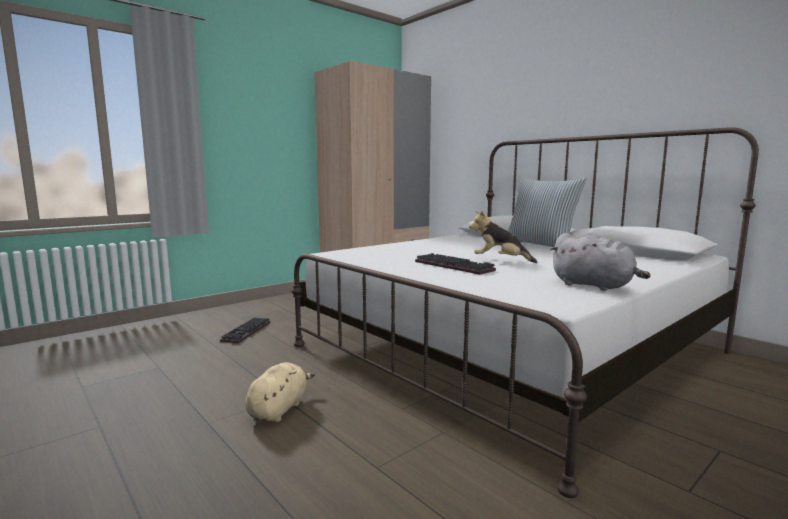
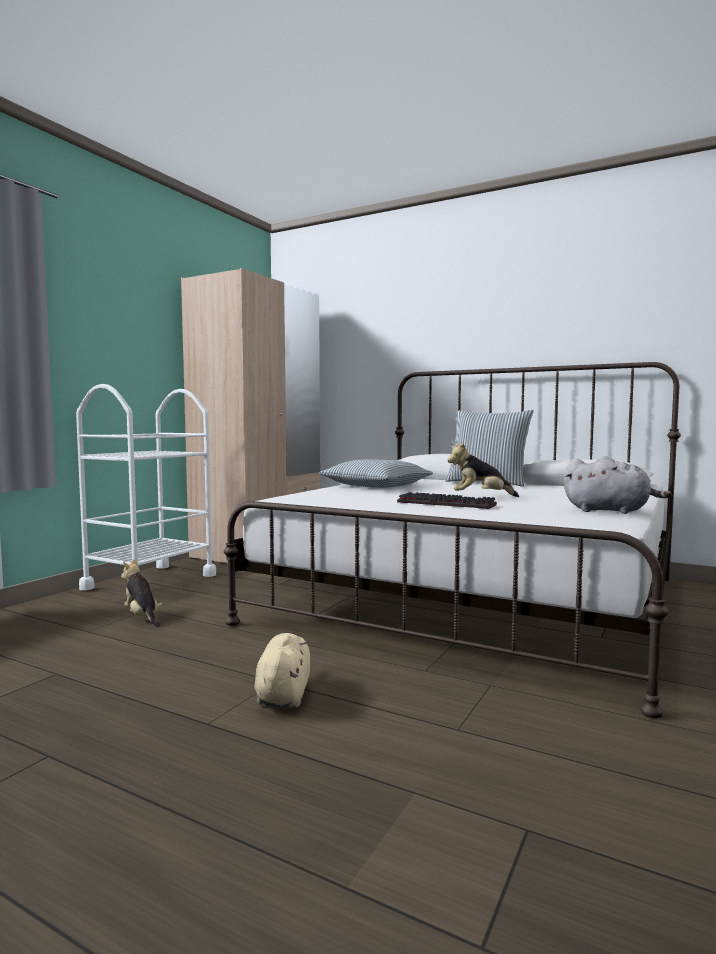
camera: 20 degrees left, 5 degrees down
(247, 332) = (142, 617): keyboard -> plush toy
(278, 305) = (150, 582): none -> white cart
(435, 243) = (376, 486): none -> pillow

